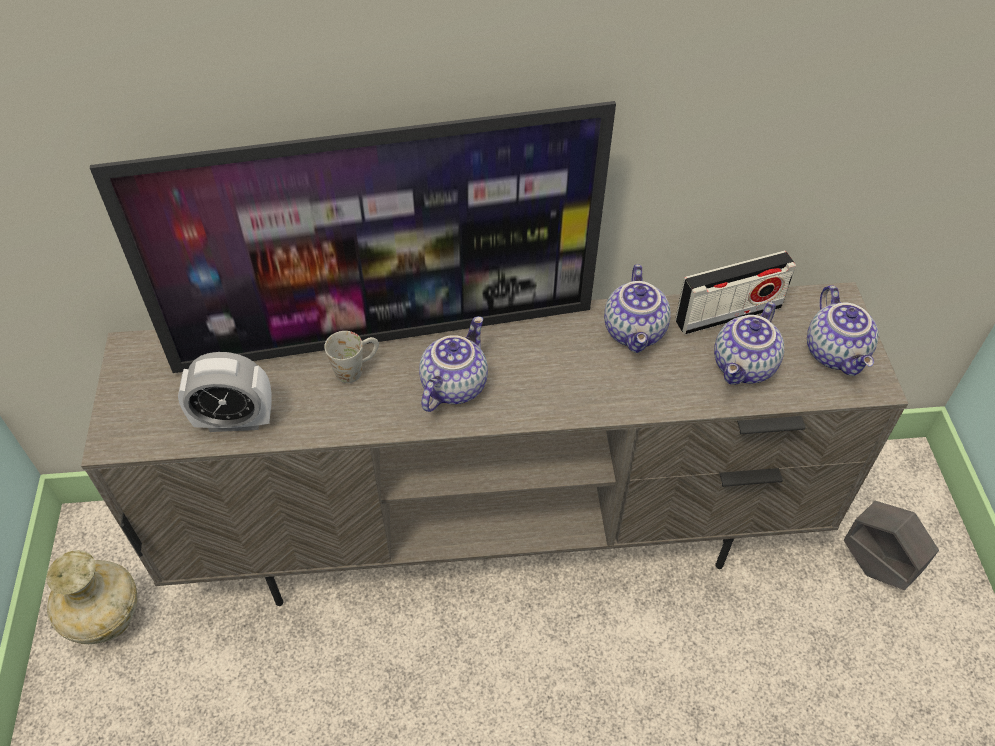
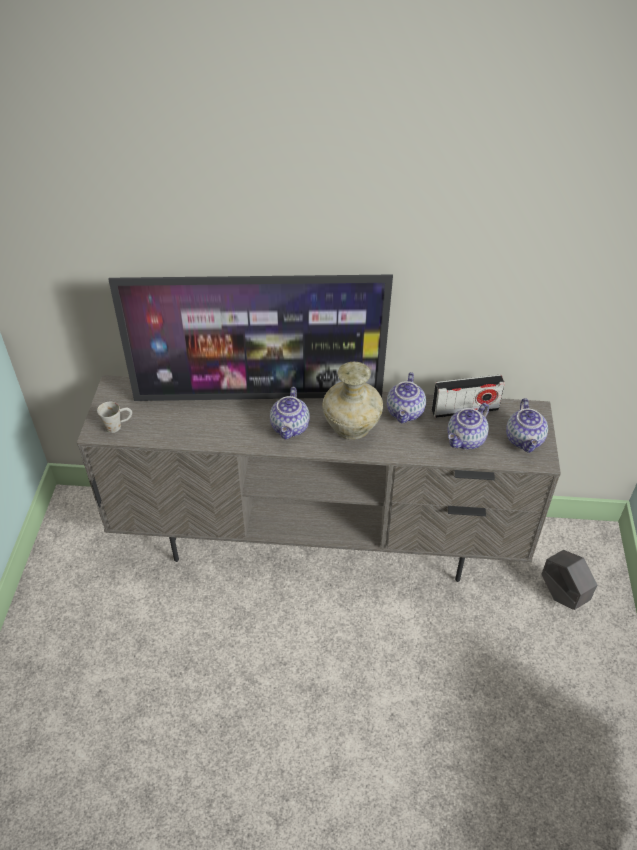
camera: 10 degrees right, 5 degrees down
(106, 619) = (72, 553): beige vase -> beige vase (351, 428)
(235, 421) = (164, 431): alarm clock -> none
(356, 368) = (237, 412): white mug -> white mug (118, 425)
(453, 385) = (291, 428): teapot -> teapot turned 150 degrees clockwise

